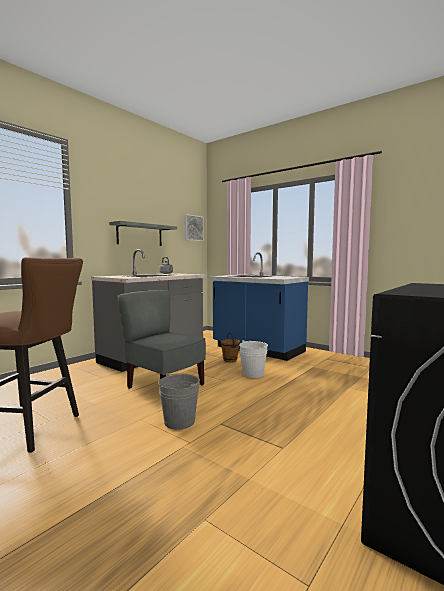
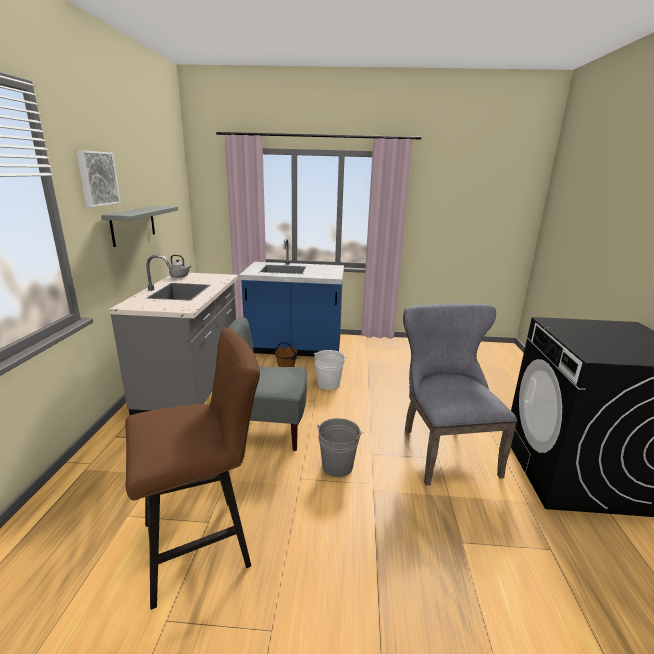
camera: 35 degrees left, 15 degrees up
(193, 228) = (178, 198): picture -> picture (97, 178)
(300, 442) = (443, 448): none -> grey chair

